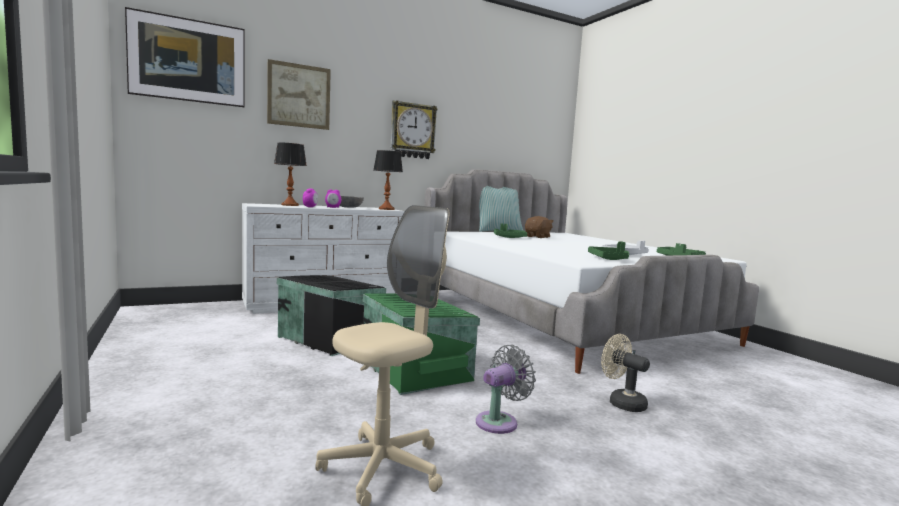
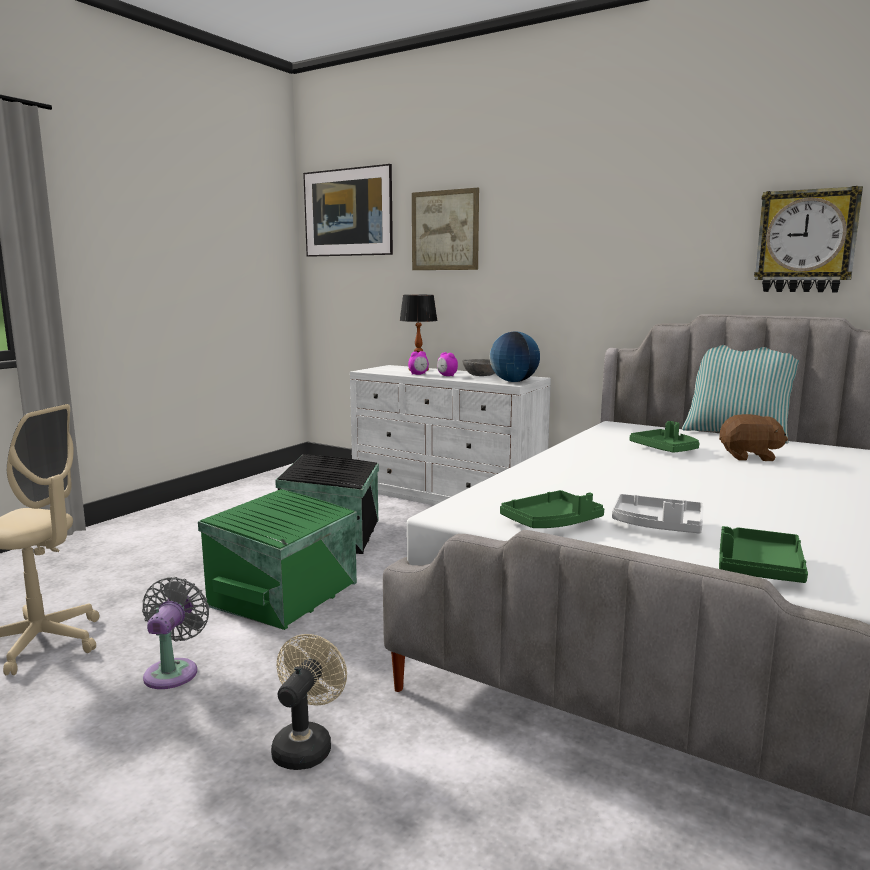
camera: 60 degrees right, 5 degrees up
(386, 209) = (514, 381): table lamp -> globe
(412, 131) = (596, 256): wall clock -> wall clock (806, 241)
(500, 421) = (173, 671): grey fan -> grey fan turned 105 degrees counterclockwise

